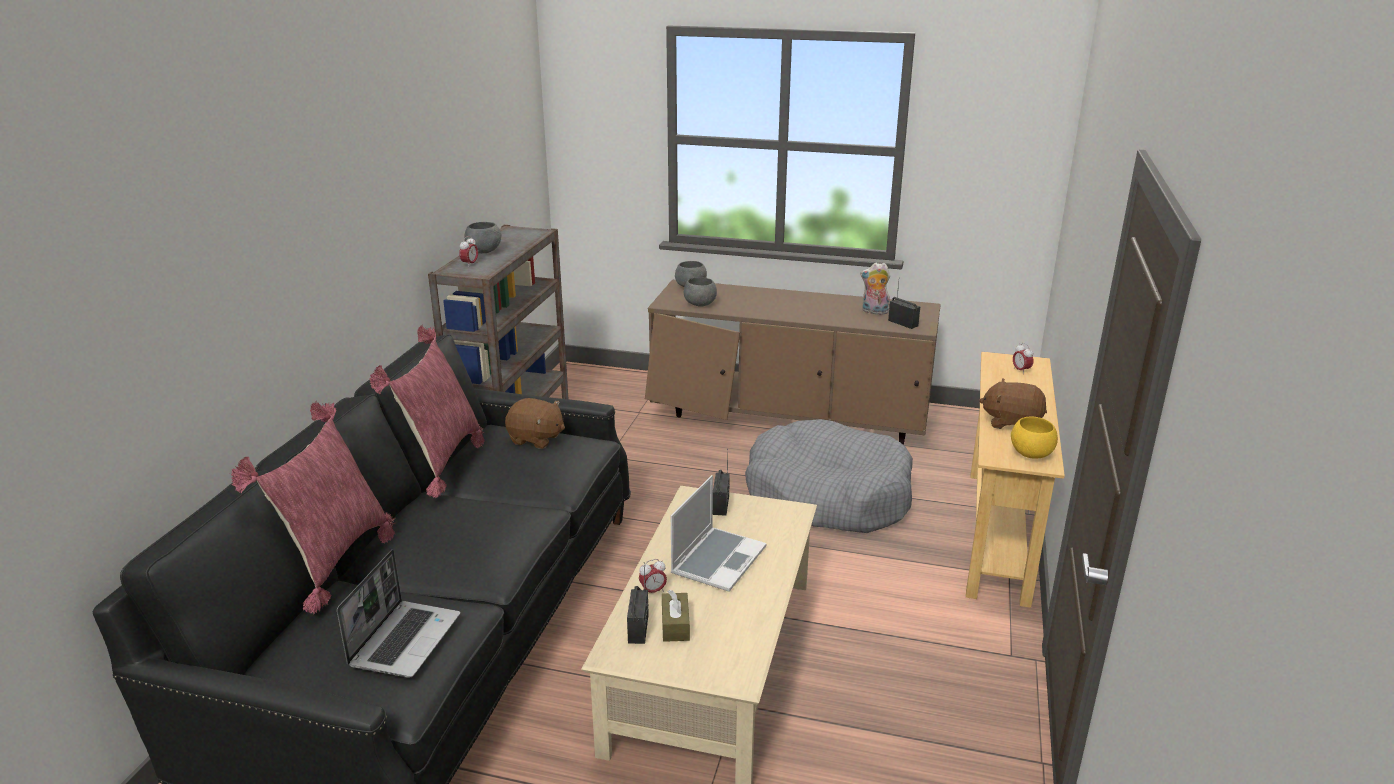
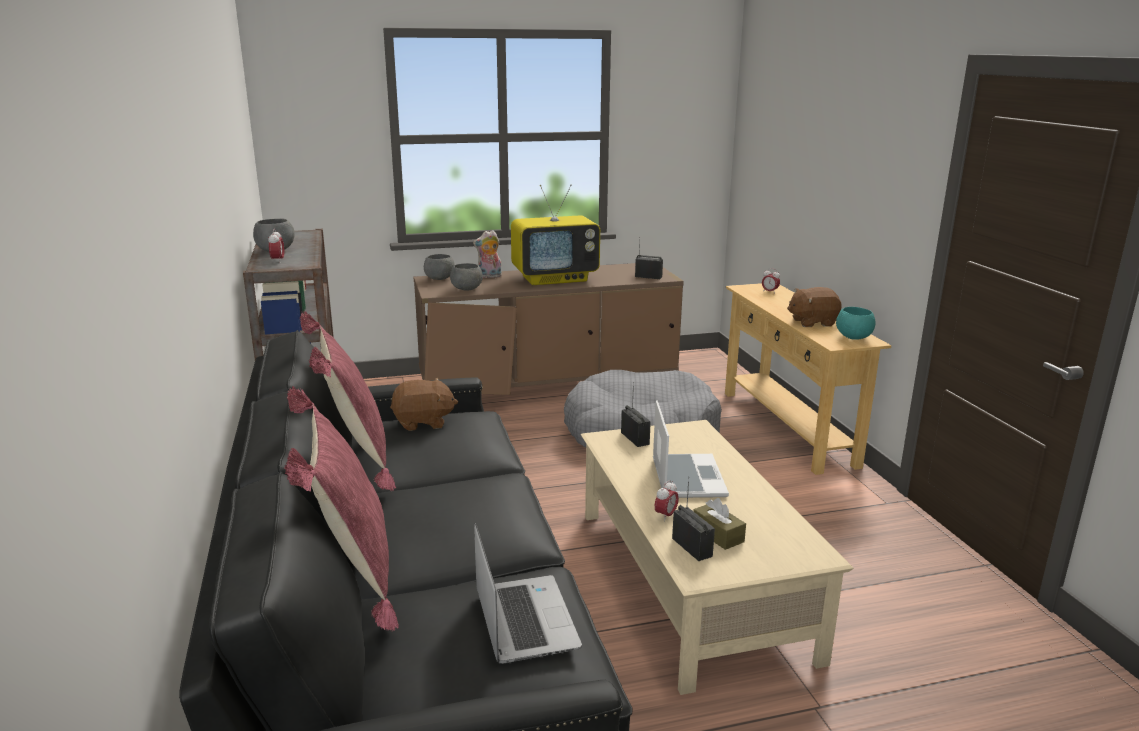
camera: 30 degrees left, 5 degrees down
(801, 307) = (555, 278): none -> television
(874, 312) = (616, 273): plush toy -> plush toy (489, 276)
(1030, 454) = (853, 338): yellow bowl -> turquoise bowl

